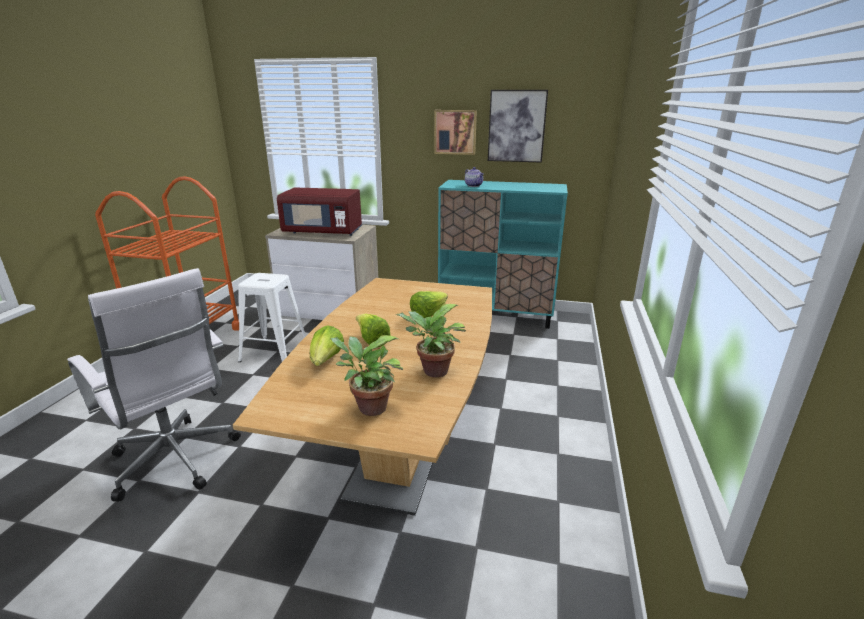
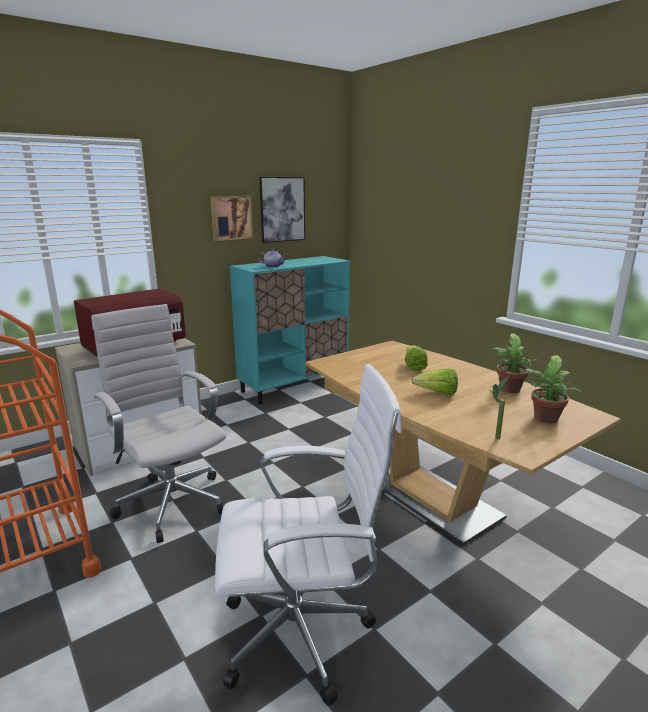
camera: 50 degrees left, 5 degrees down
(275, 351) = (171, 501): white stool -> white office chair
(286, 391) = (493, 439): none -> potted plant
(326, 361) = (455, 415): lettuce -> none

